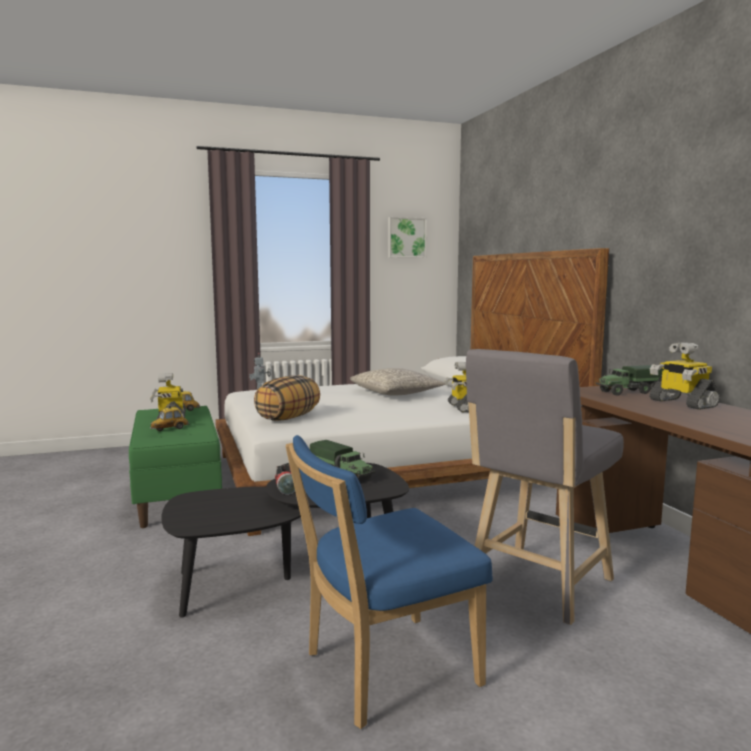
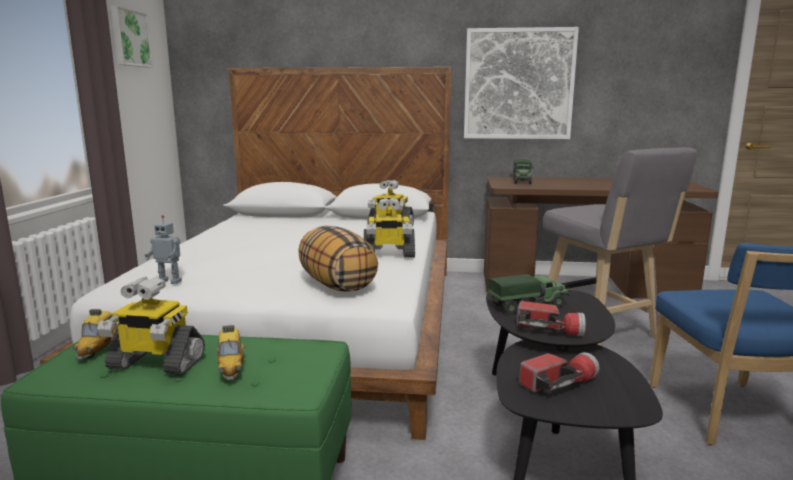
camera: 65 degrees left, 5 degrees up
(218, 504) = (558, 383): none -> flashlight
(396, 393) = (287, 234): grey pillow -> none
(675, 267) = (518, 84): none -> picture
(681, 403) = (567, 181): toy robot -> toy robot (388, 255)

